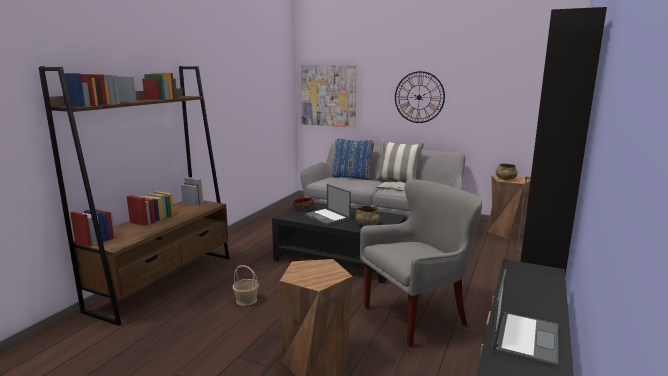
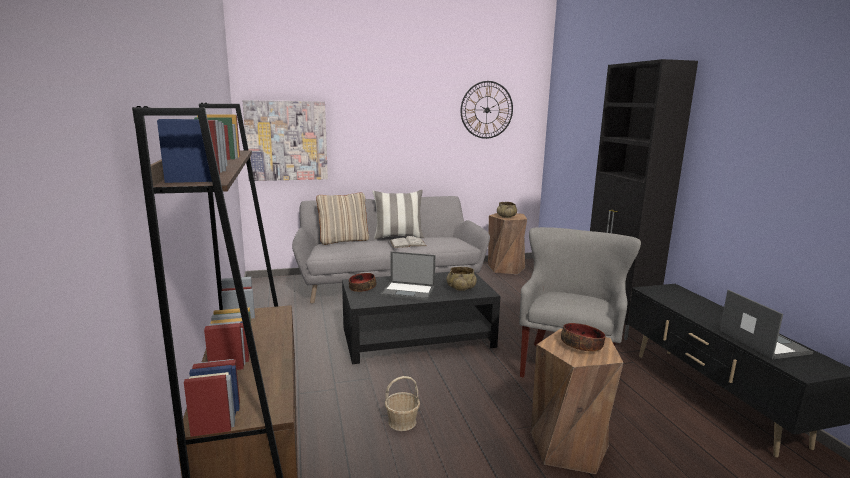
camera: 40 degrees left, 0 degrees up
(317, 272) = (582, 345): none -> bowl
(352, 177) = (343, 240): blue pillow -> beige pillow
(419, 97) = (404, 139): wall clock -> wall clock (487, 110)

